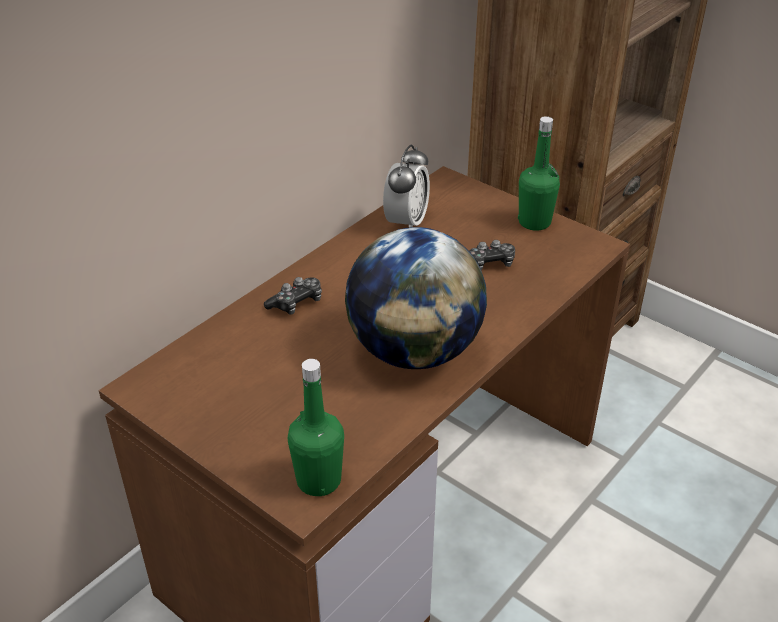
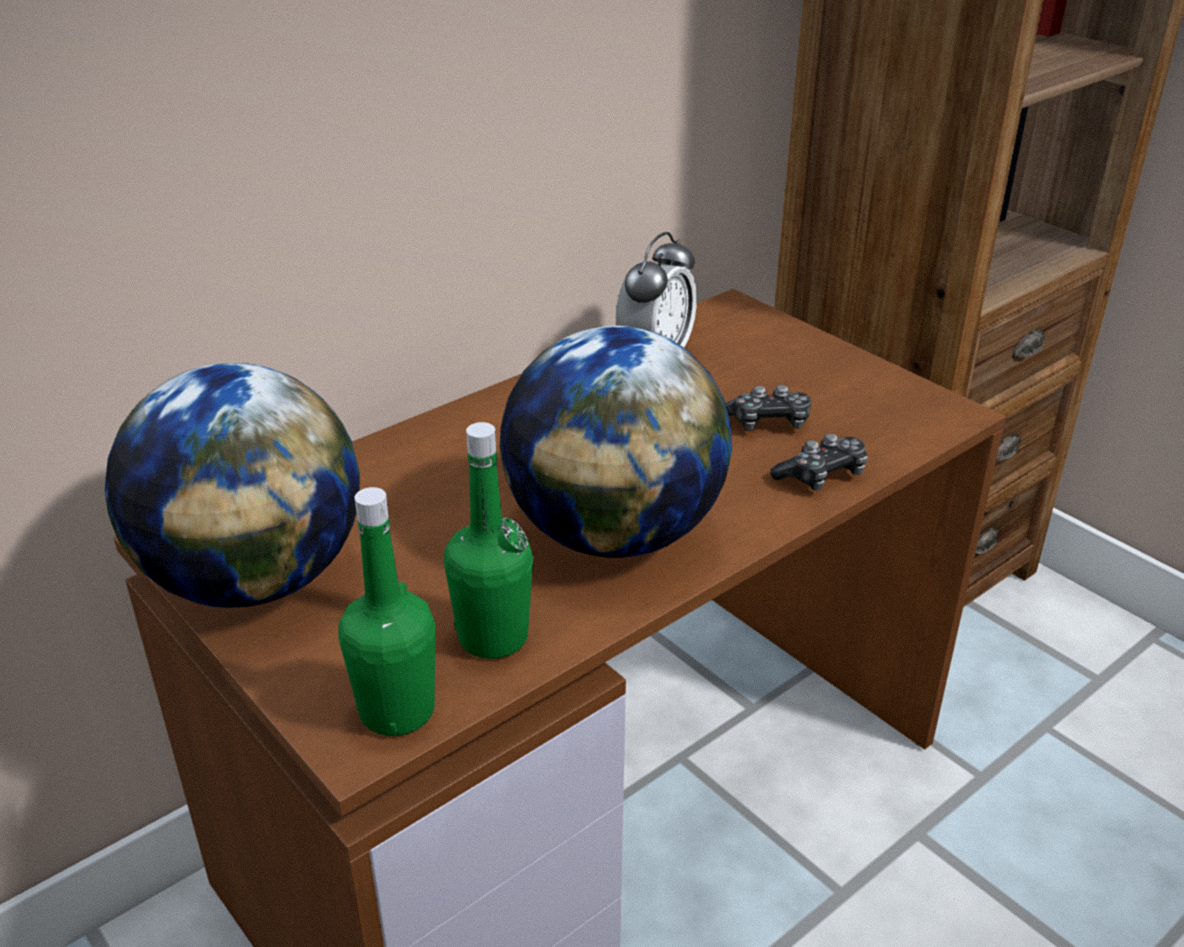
camera: 10 degrees right, 5 degrees down
(202, 407) = (255, 579): none -> globe
(296, 303) = (453, 448): game controller -> game controller (822, 476)
(534, 222) = (856, 373): green bottle -> green bottle (493, 637)

